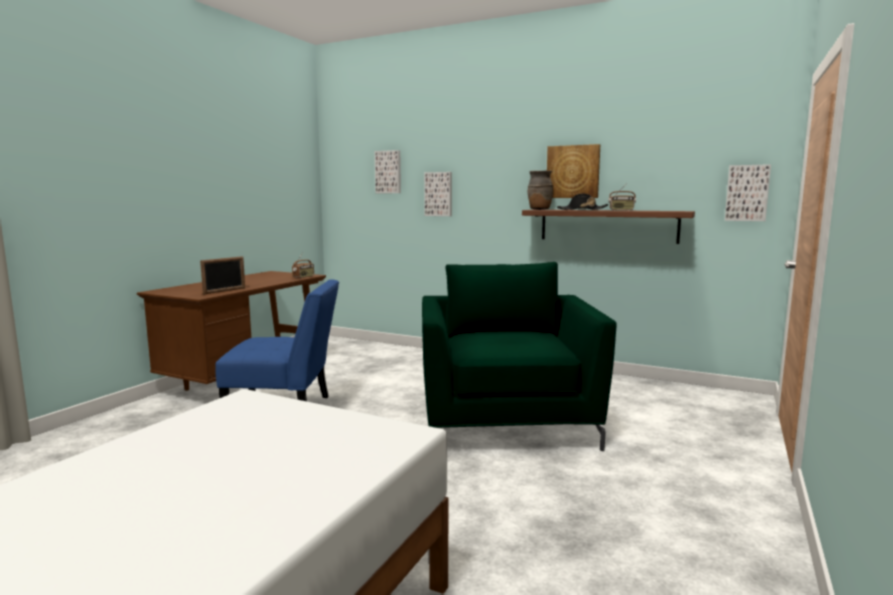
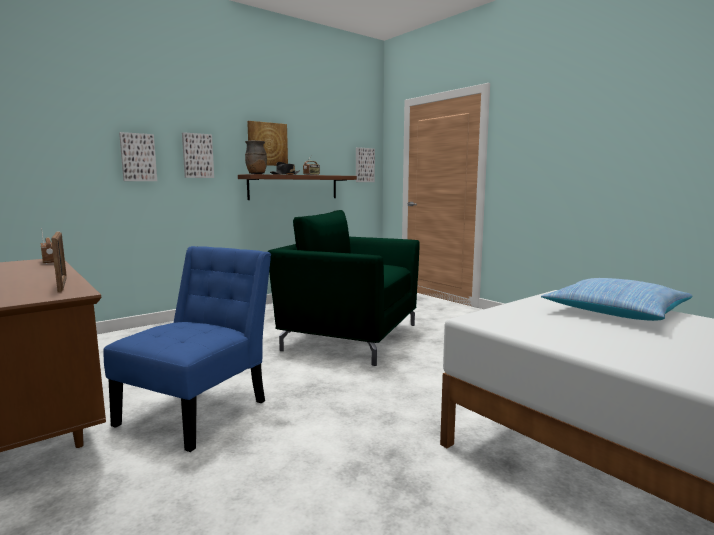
camera: 65 degrees left, 0 degrees up
(308, 465) = (615, 311): none -> pillow
(388, 172) = (61, 127): picture -> picture (197, 156)

